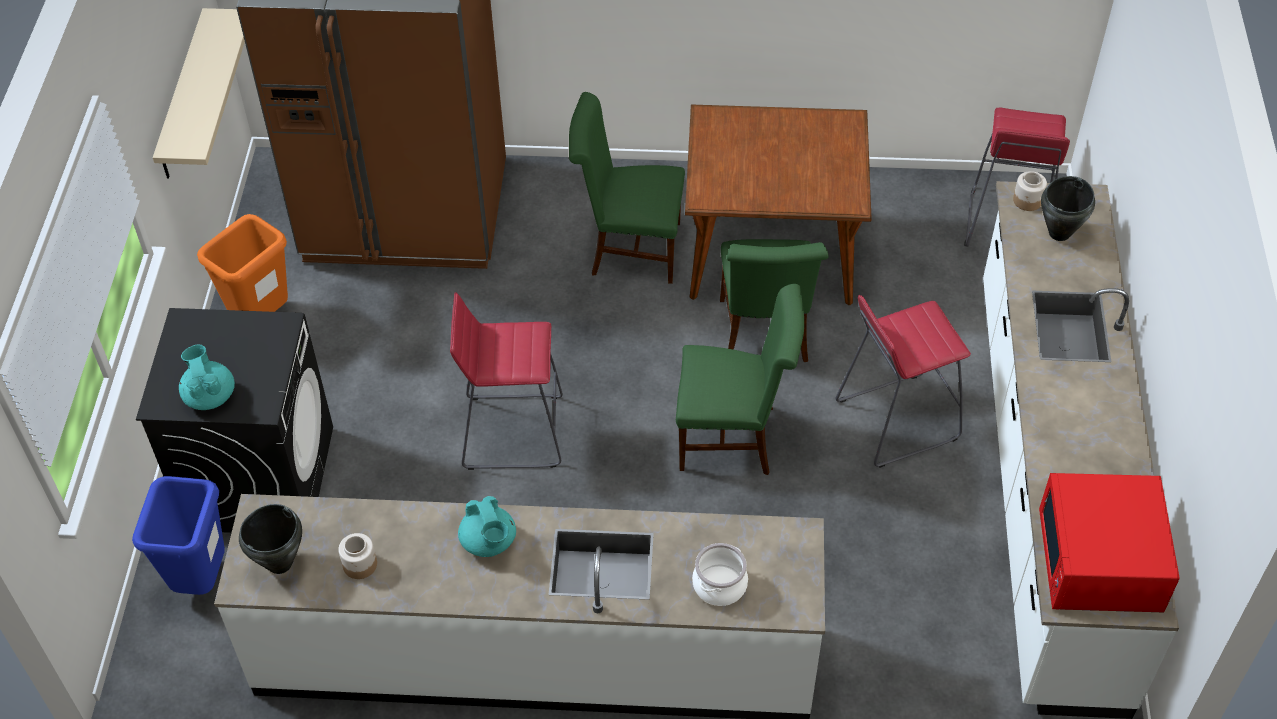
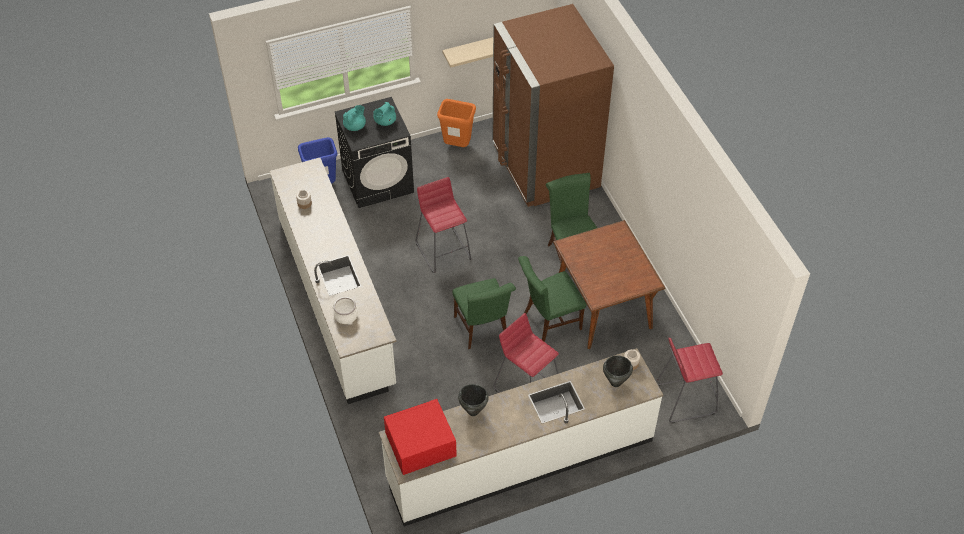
camera: 65 degrees right, 0 degrees up
(279, 563) = (294, 181): black cooking pot -> black cooking pot (473, 411)
(489, 542) = (332, 237): turquoise teapot -> turquoise teapot (384, 122)

